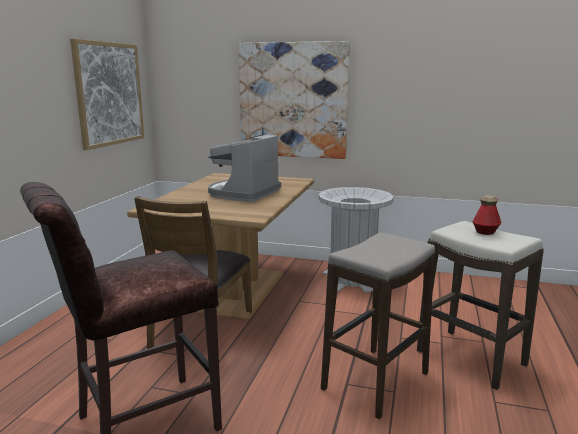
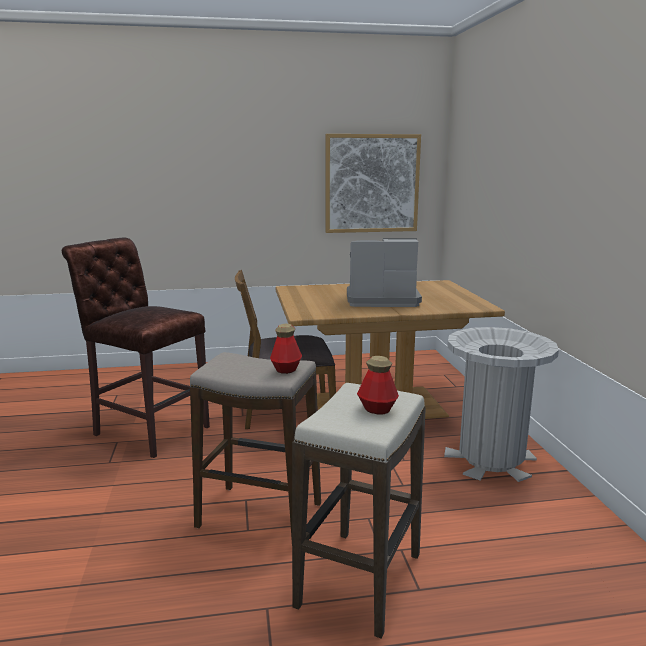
camera: 65 degrees right, 0 degrees up
(293, 100) = (521, 203): picture -> none
(400, 240) = (286, 369): none -> bottle

